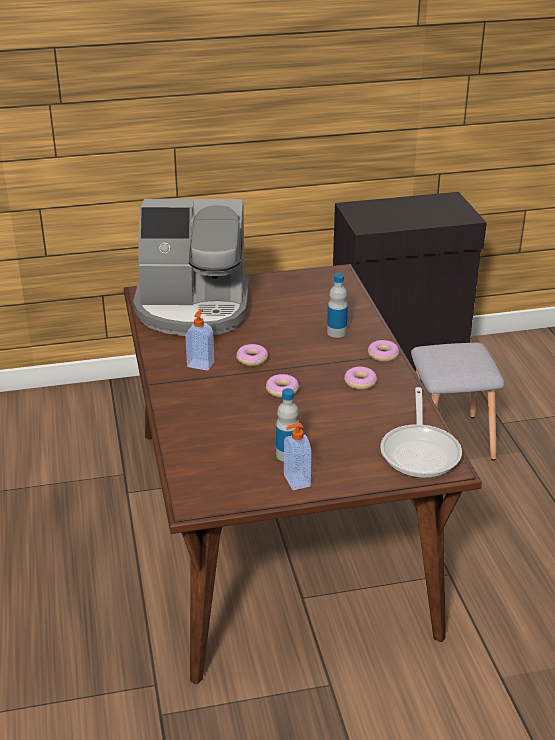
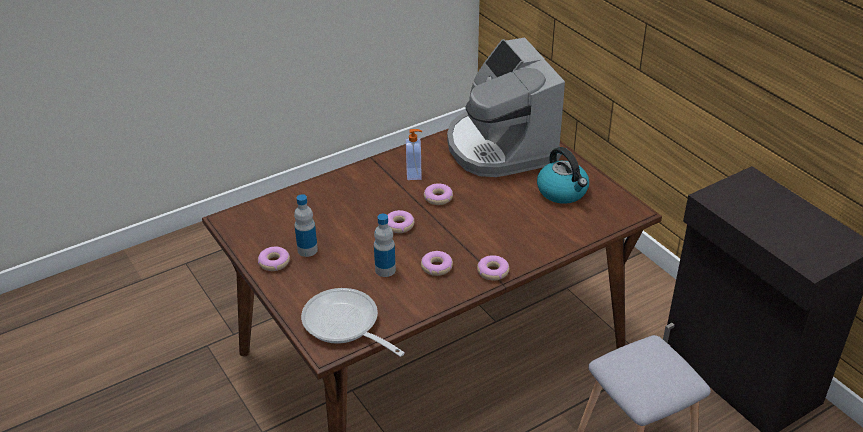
camera: 70 degrees right, 5 degrees up
(289, 295) = (563, 192): none -> kettle
(296, 481) = (274, 262): soap dispenser -> donut
(336, 332) = (515, 234): bottle -> bottle (385, 270)
(420, 451) = (345, 325): frying pan -> frying pan turned 60 degrees clockwise

